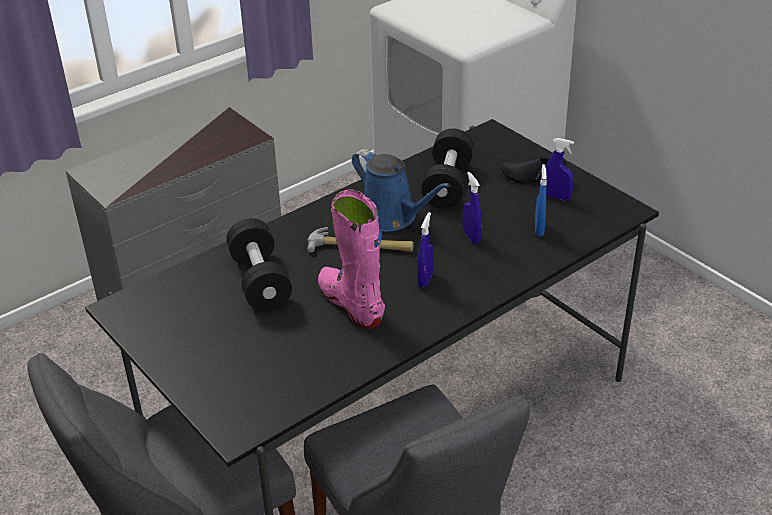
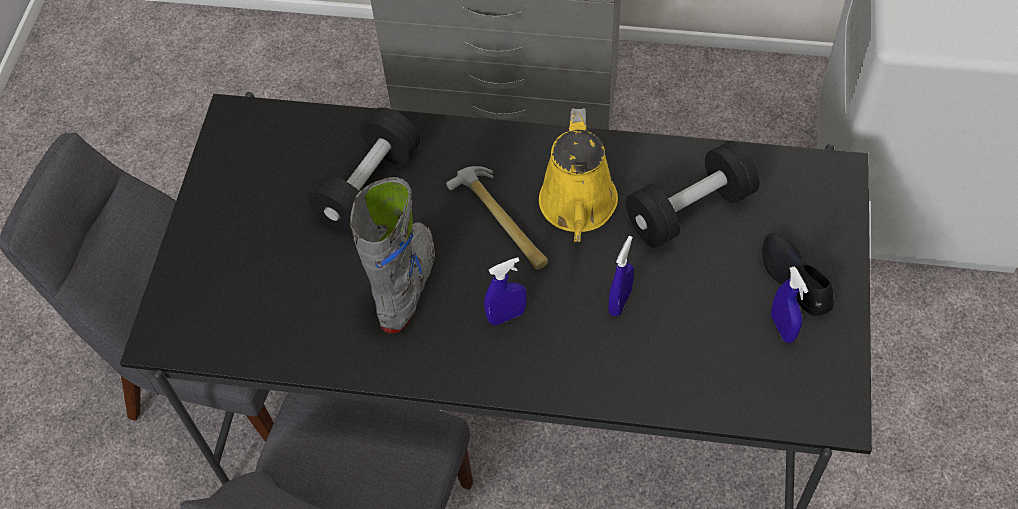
camera: 50 degrees right, 20 degrees up
(351, 304) = (407, 284): pink boot -> grey boot
(392, 217) = (578, 207): blue watering can -> yellow watering can
(539, 229) = (701, 354): blue spray bottle -> none

